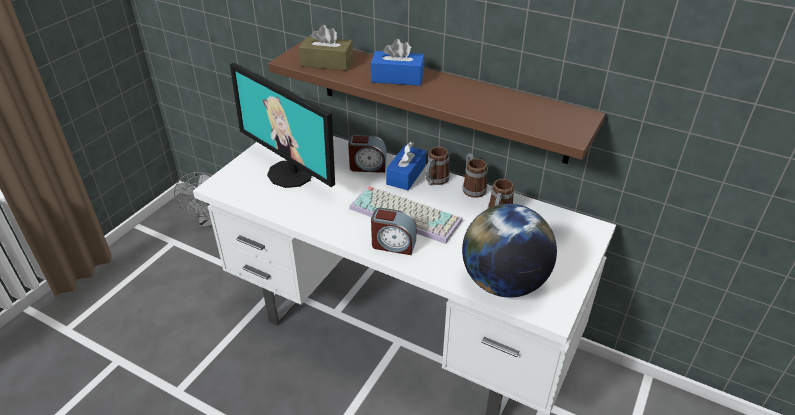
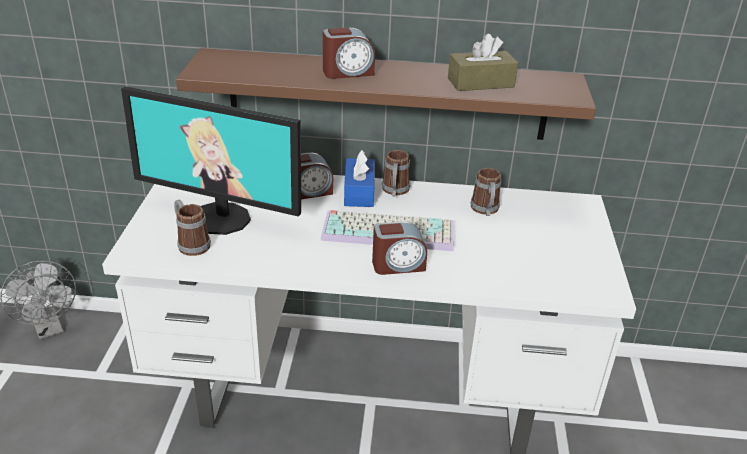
camera: 25 degrees left, 5 degrees down
(327, 63) = (251, 69): brown tissue box -> brown tissue box (480, 83)
(397, 78) = (347, 72): blue tissue box -> alarm clock
(472, 187) = (439, 190): mug -> mug (191, 243)
(503, 283) = (539, 274): globe -> none

